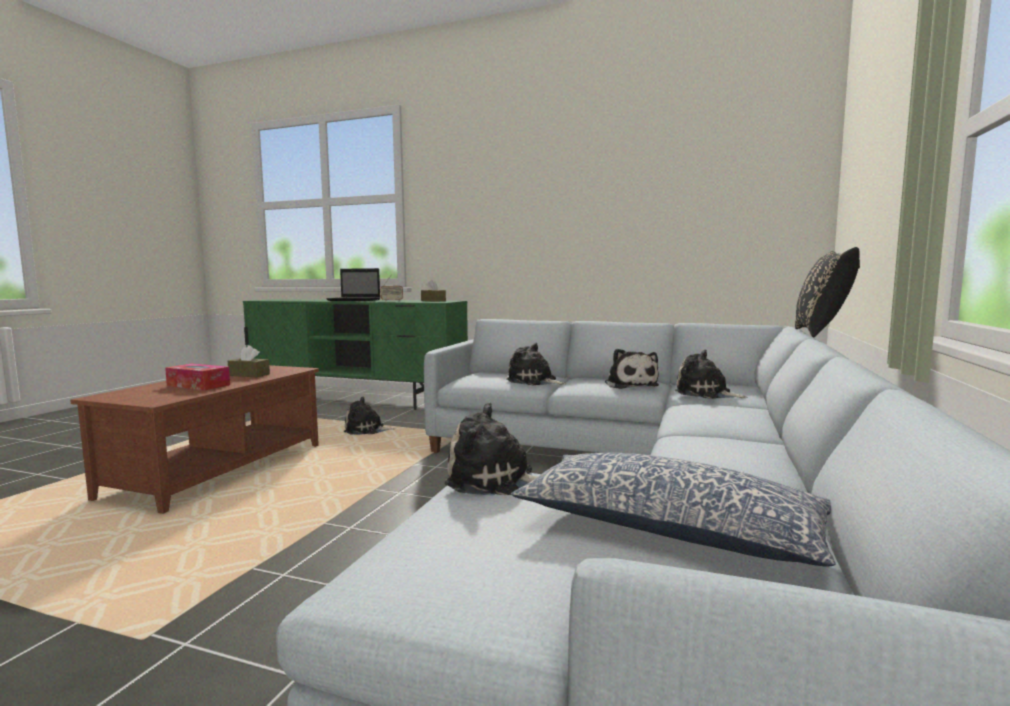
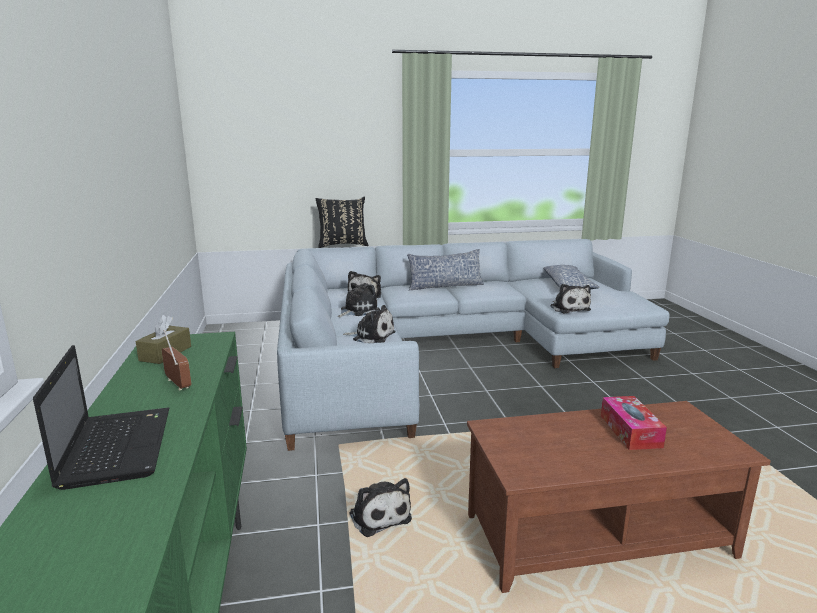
camera: 120 degrees left, 10 degrees up
(249, 375) = (557, 437): brown tissue box -> none
(534, 381) = (371, 336): plush toy -> plush toy turned 75 degrees counterclockwise
(746, 431) = (445, 286): none -> pillow

